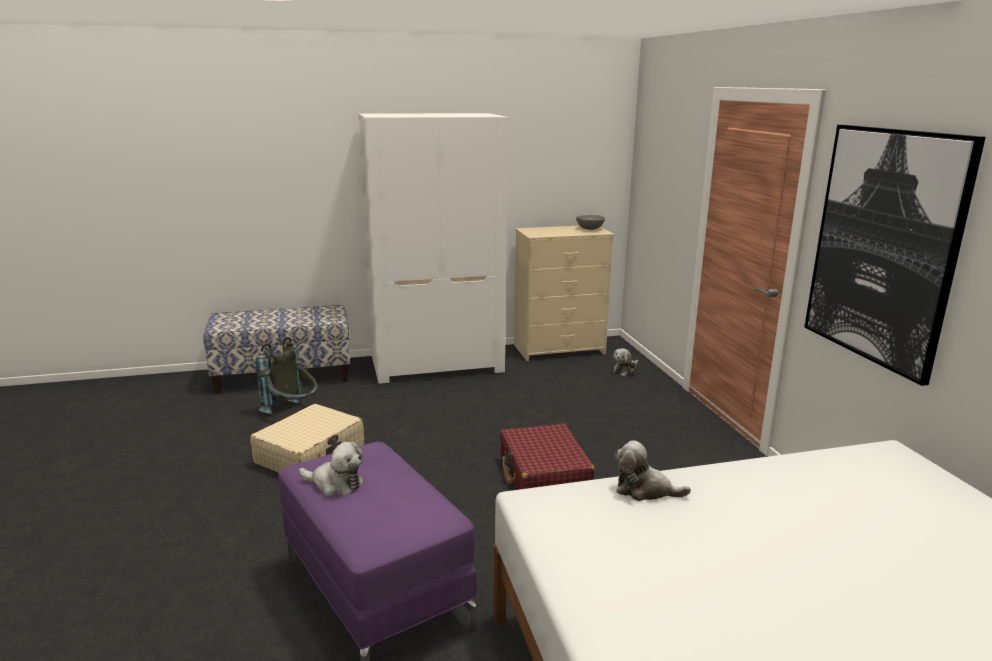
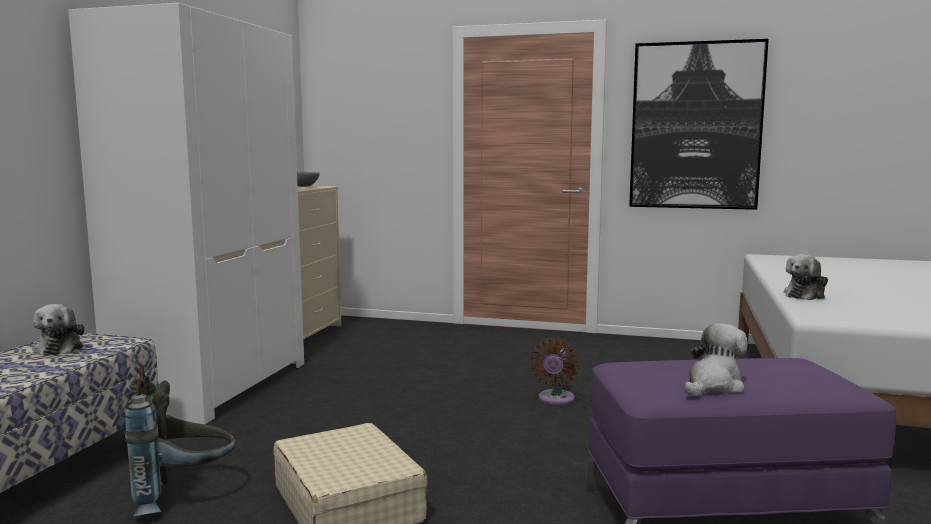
camera: 60 degrees left, 10 degrees down
(544, 477) = (555, 399): red suitcase -> brown fan
(625, 370) = (389, 329): plush toy -> plush toy (60, 348)

